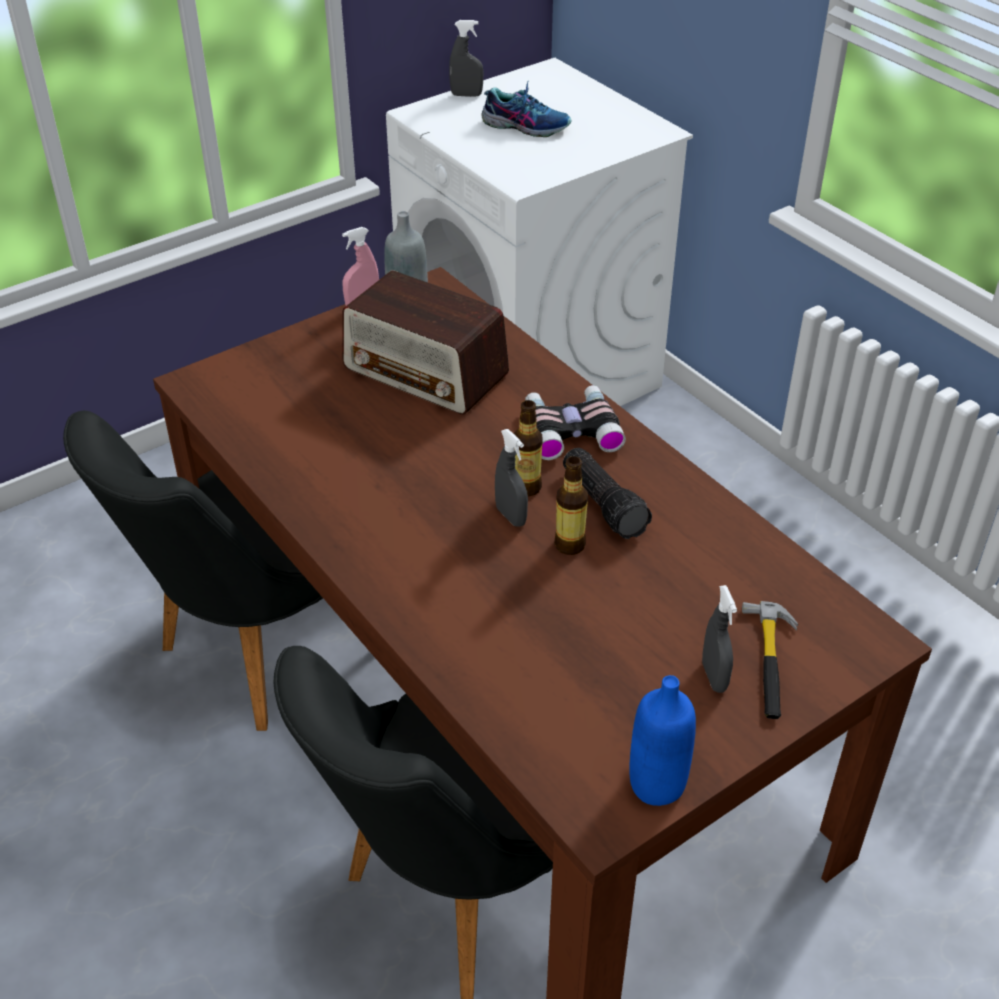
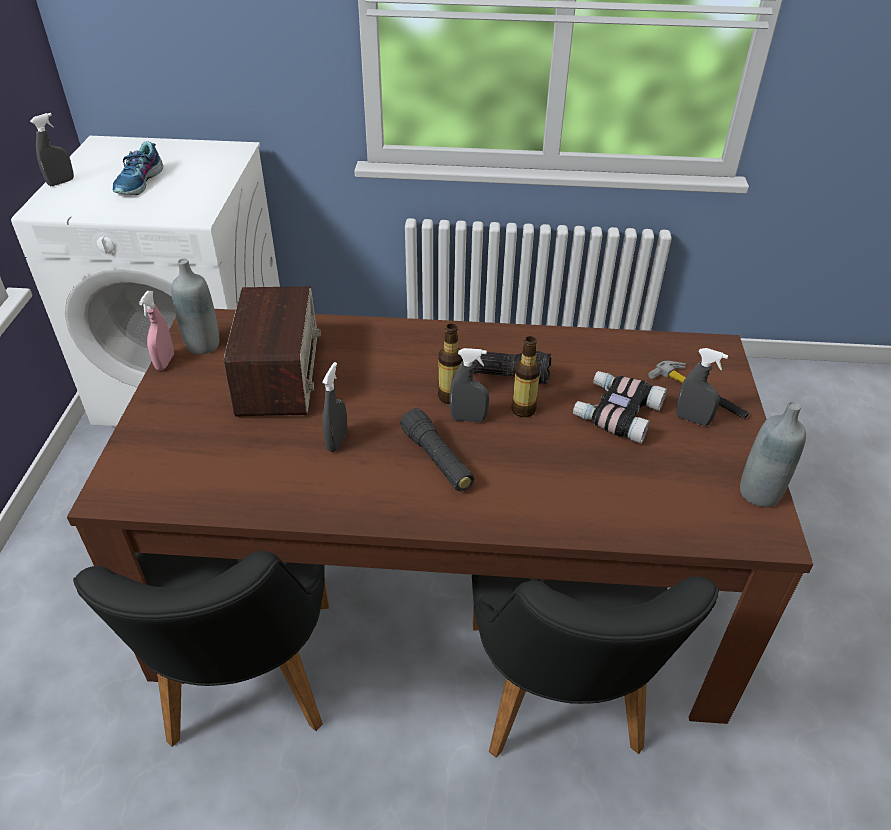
camera: 50 degrees left, 0 degrees up
(384, 456) = (337, 441): none -> grey spray bottle
(426, 372) = (279, 374): radio -> radio turned 75 degrees counterclockwise
(432, 528) = (437, 459): none -> black flashlight
(526, 126) = (140, 182): shoe -> shoe turned 135 degrees clockwise
(570, 429) = (420, 348): binoculars -> binoculars (616, 412)
(656, 784) = (759, 493): blue bottle -> grey bottle

